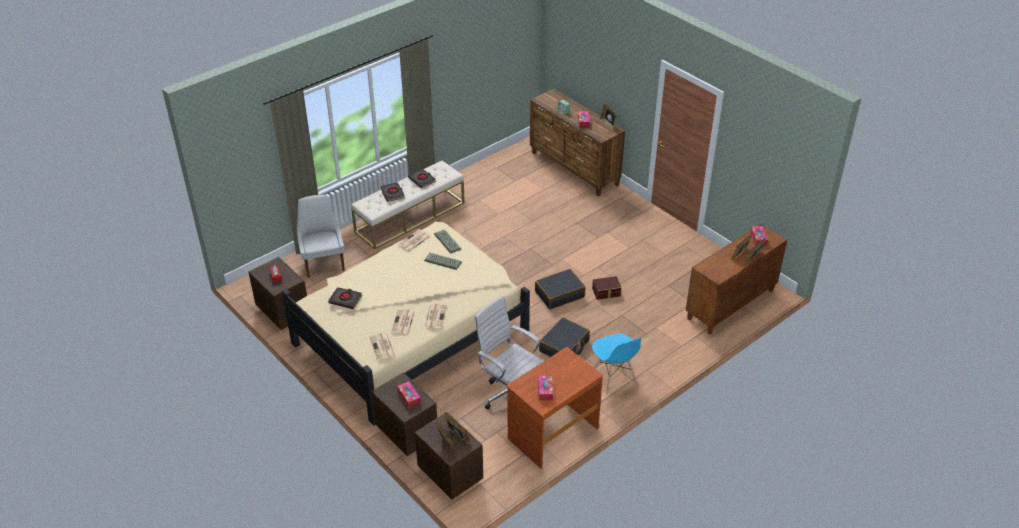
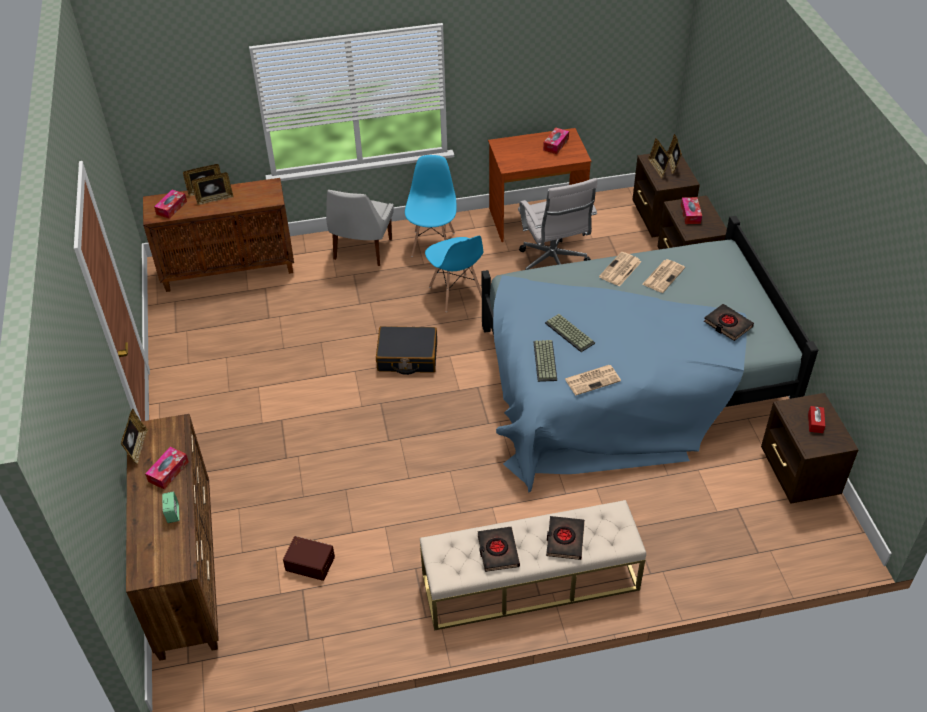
camera: 150 degrees left, 5 degrees up
(323, 262) = (712, 544): white chair -> white chair (362, 251)
(382, 347) = (701, 256): newspaper -> none
(411, 331) = (627, 379): beige bed -> blue bed
(564, 346) = (456, 293): black suitcase -> blue chair
(606, 292) = (349, 337): brown storage box -> brown storage box (310, 562)

